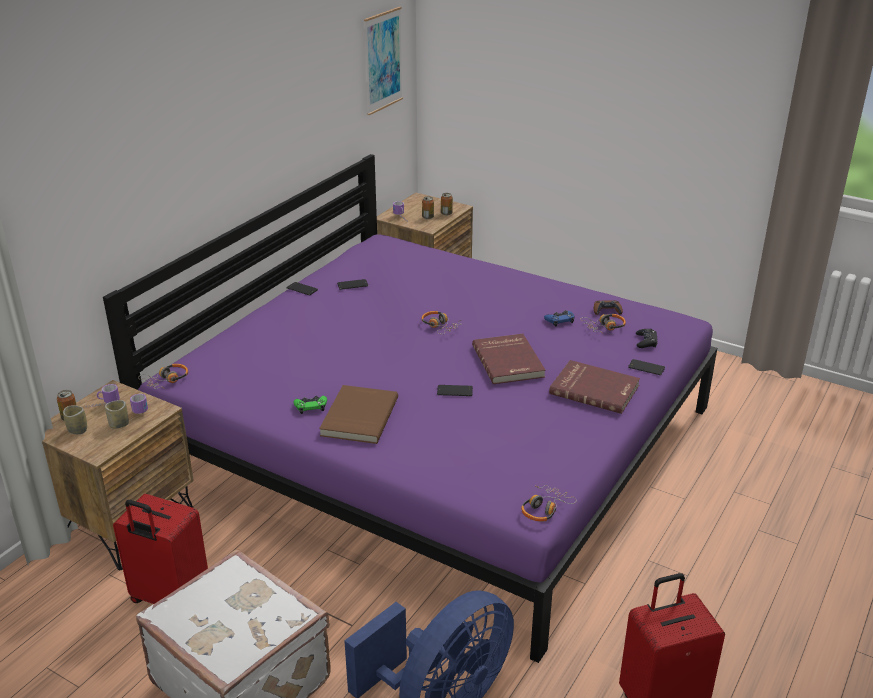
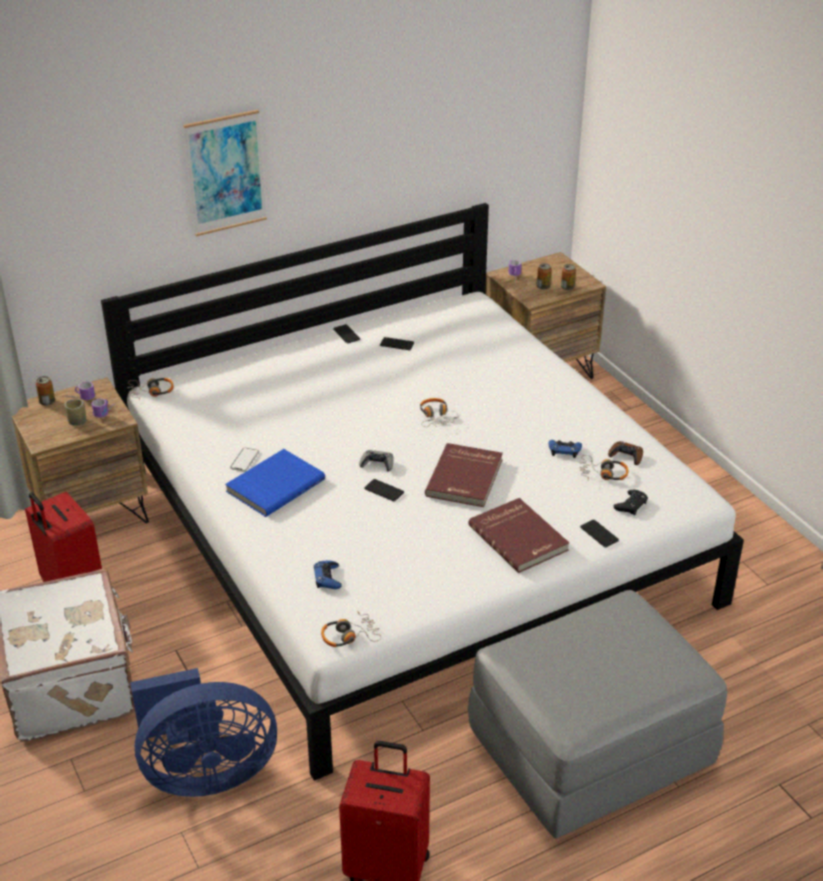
camera: 30 degrees right, 5 degrees up
(77, 430) = (43, 415): cup -> none
(311, 406) = (244, 460): green game controller -> phone
(358, 417) = (274, 485): brown book -> blue book
(383, 60) = (523, 101): picture -> picture (226, 173)
(428, 373) = (377, 464): none -> grey game controller
(437, 440) = (412, 534): purple bed -> white bed
(480, 471) = (327, 578): none -> blue game controller
(716, 543) = (590, 748): none -> grey ottoman

